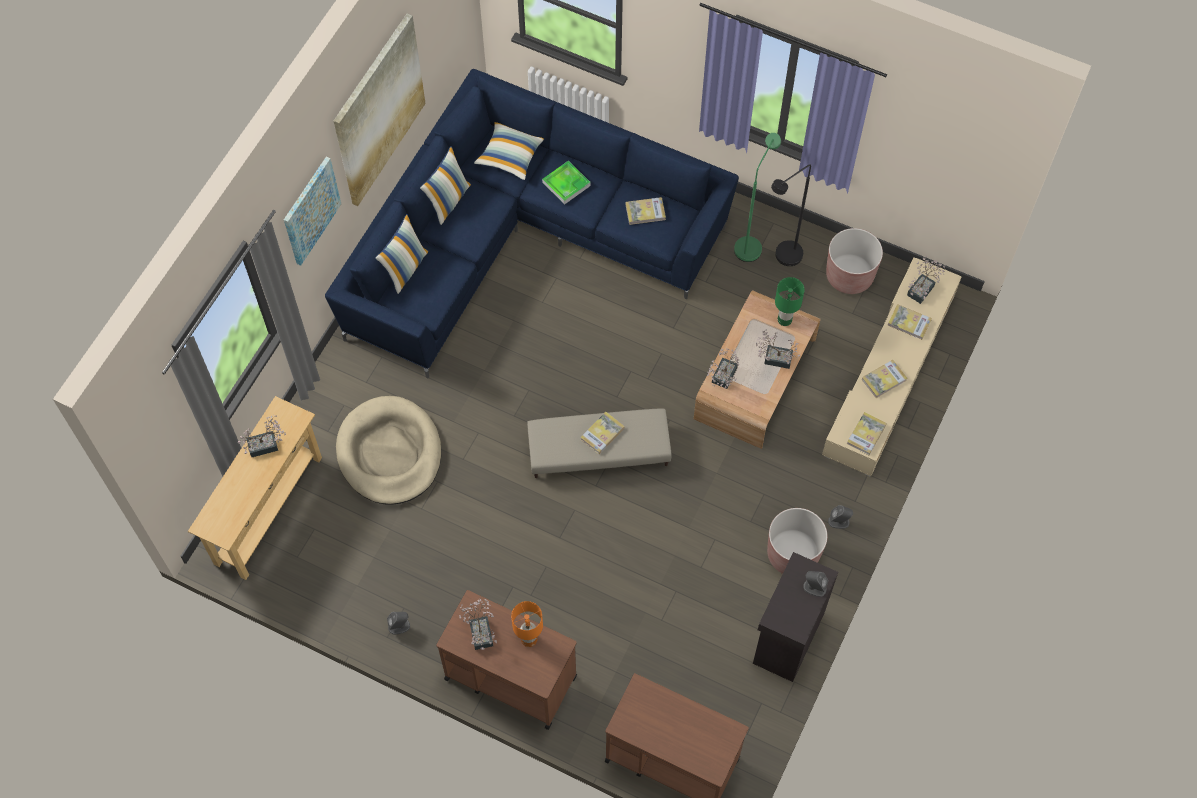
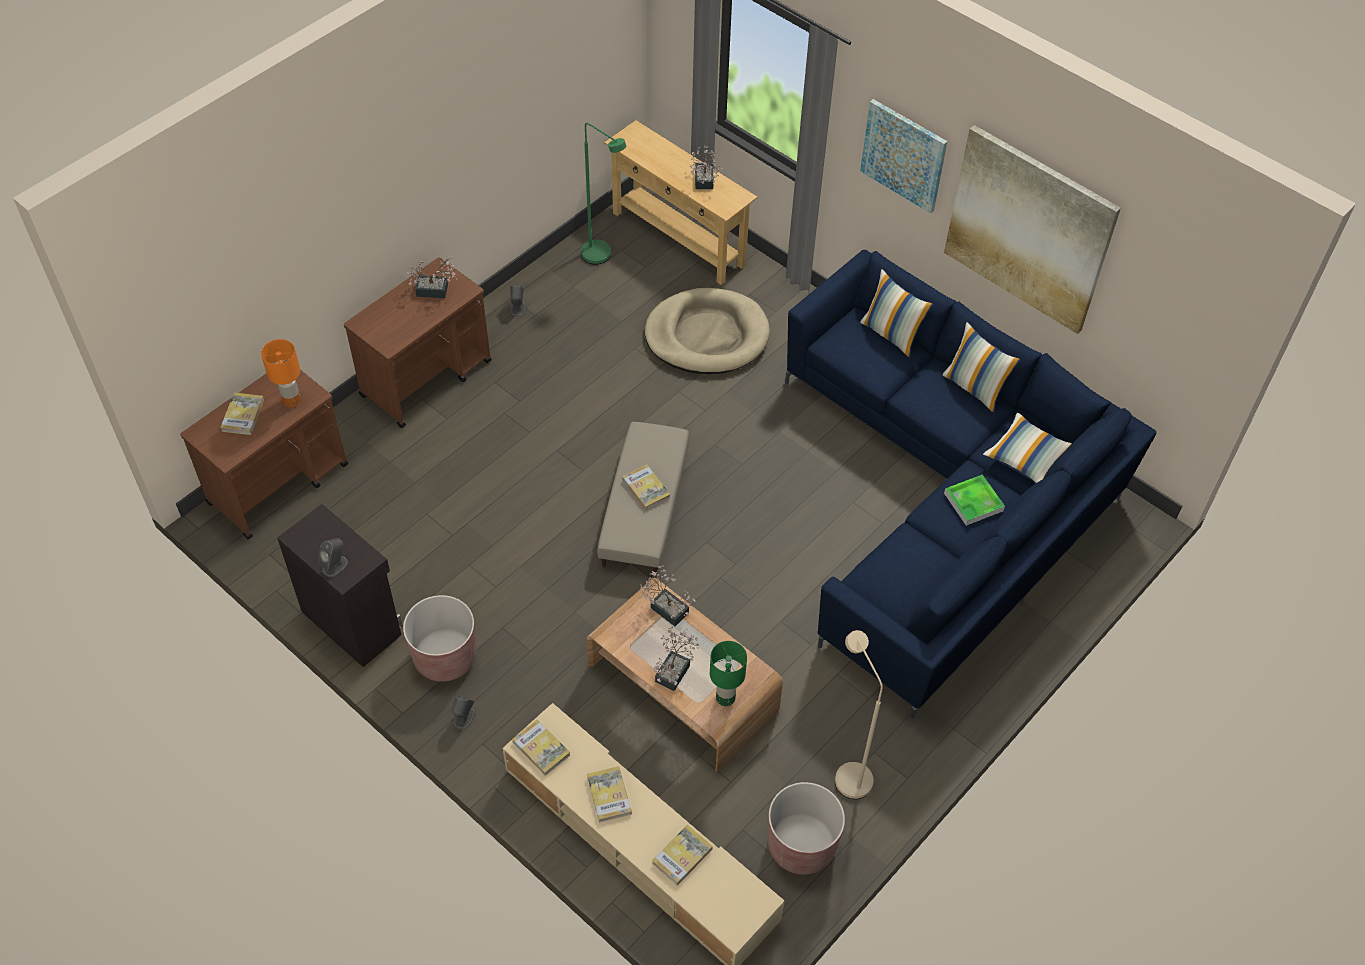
camera: 105 degrees right, 10 degrees down
(529, 639) = (408, 324): orange table lamp -> orange table lamp (291, 401)
(645, 212) = (912, 571): book -> book (243, 415)
(751, 244) = (881, 741): green floor lamp -> green floor lamp (602, 258)
(783, 258) = (848, 772): black floor lamp -> beige floor lamp
(922, 288) = (730, 893): potted plant -> none

